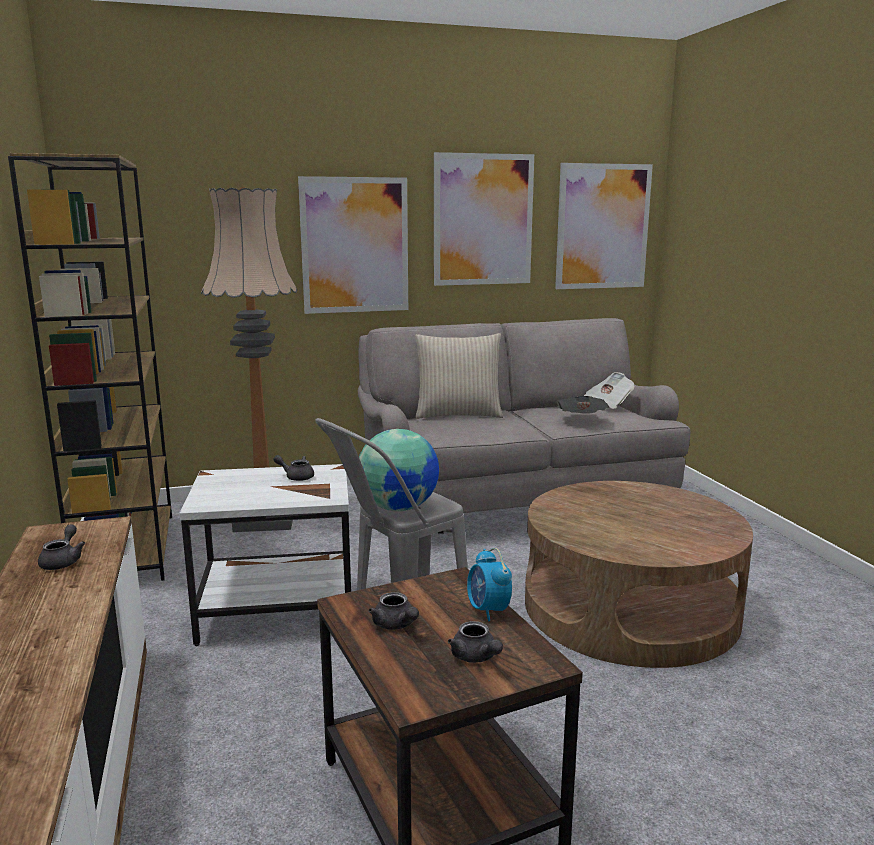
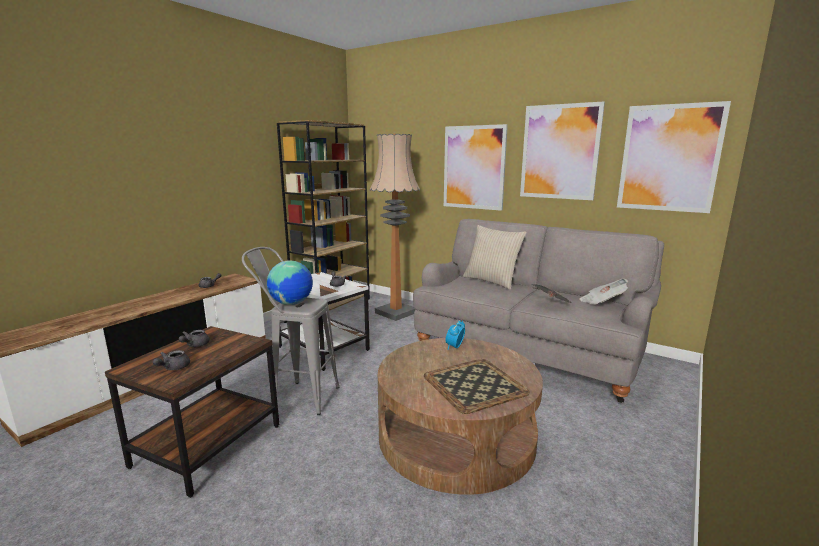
camera: 50 degrees right, 0 degrees up
(488, 610) = (225, 357): alarm clock -> alarm clock (454, 347)
(679, 521) = (475, 385): none -> tray

